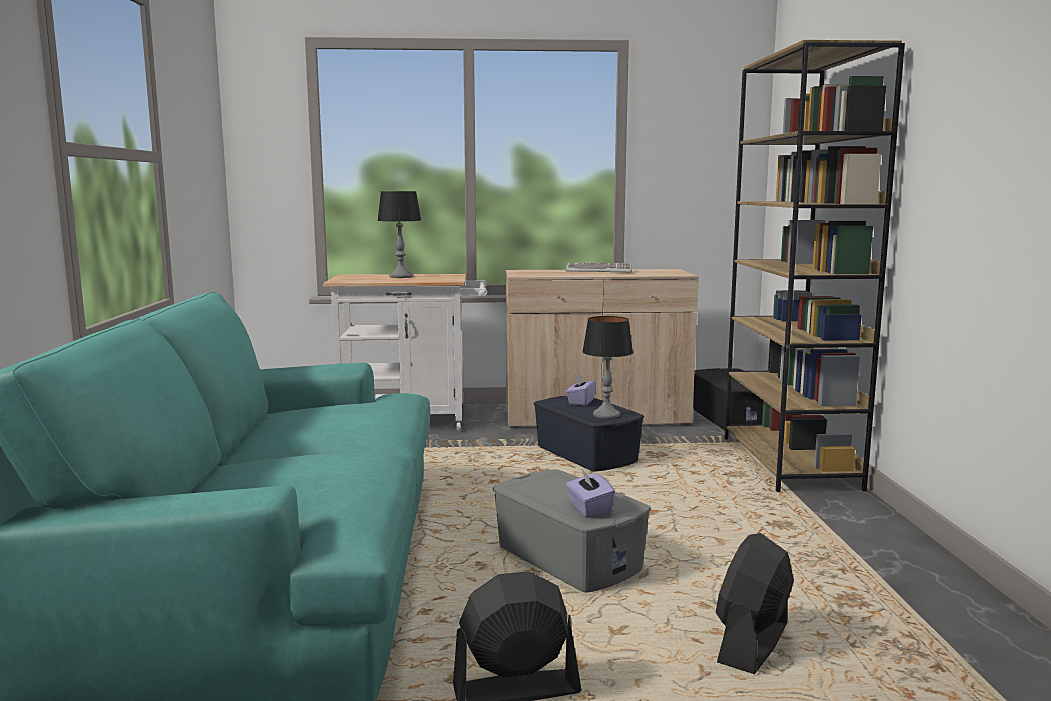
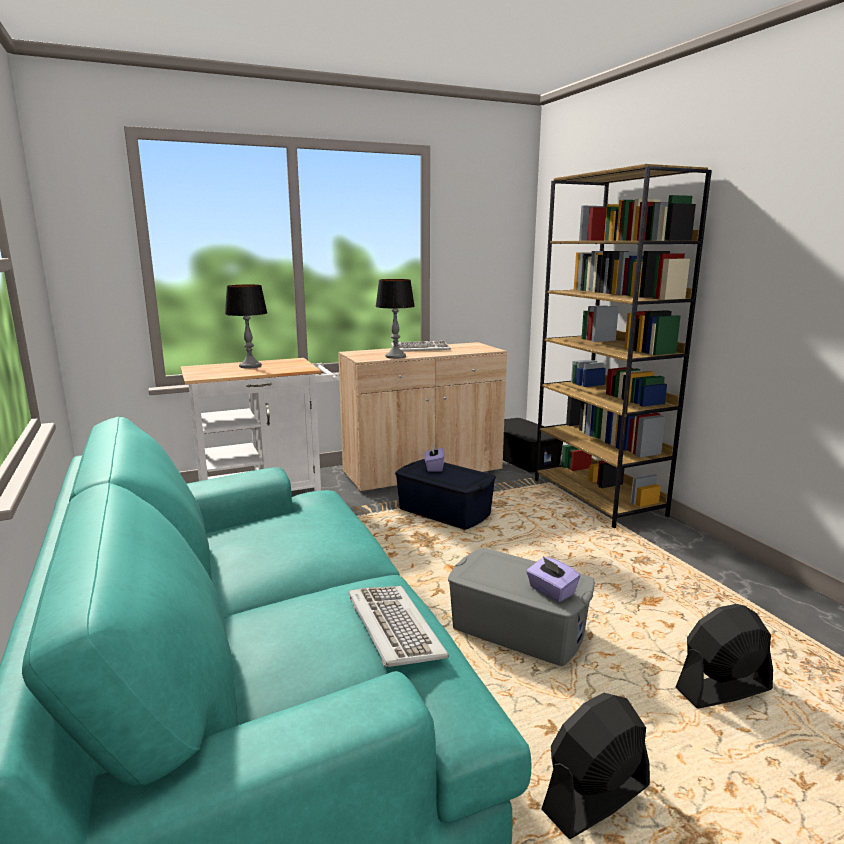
camera: 20 degrees left, 5 degrees up
(344, 478) = (393, 628): none -> keyboard
(606, 415) = (467, 479): table lamp -> table lamp (395, 356)
(753, 643) = (723, 689): black fan -> black fan turned 60 degrees clockwise

